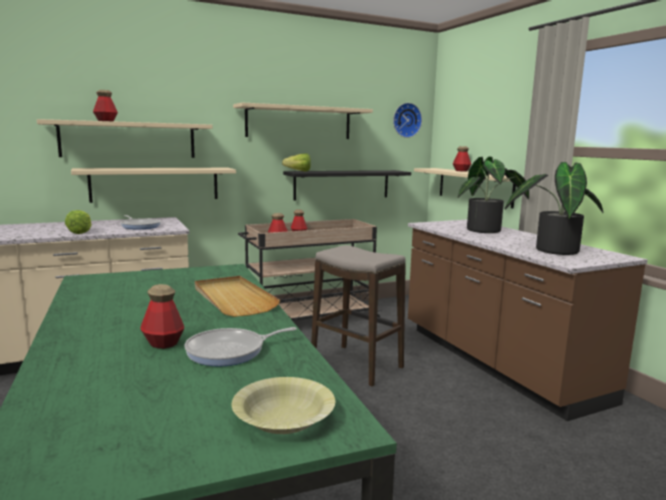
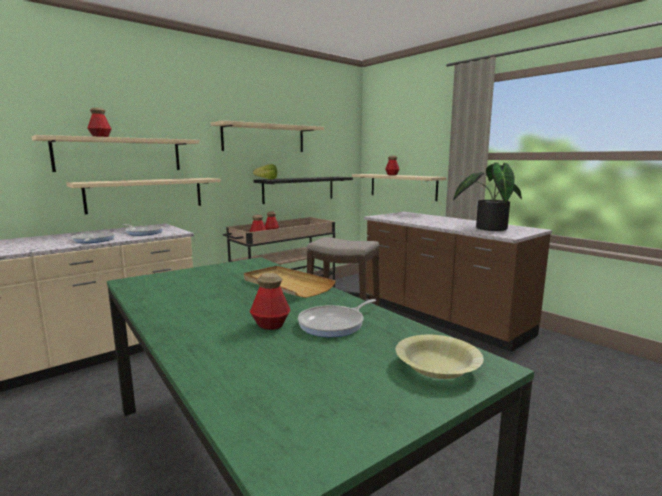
camera: 15 degrees left, 0 degrees up
(83, 231) = (93, 240): lettuce -> frying pan
(406, 120) = (343, 136): wall clock -> none
(488, 231) = (428, 218): potted plant -> none

